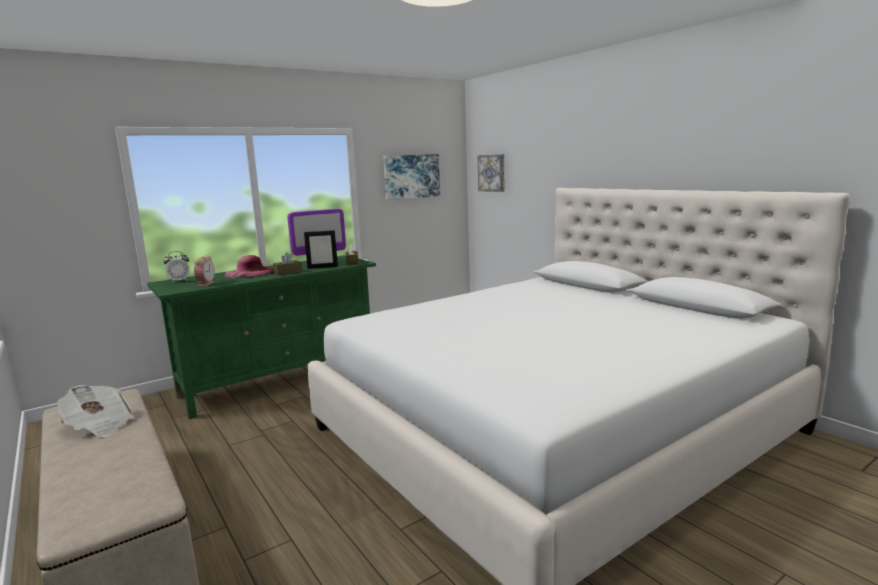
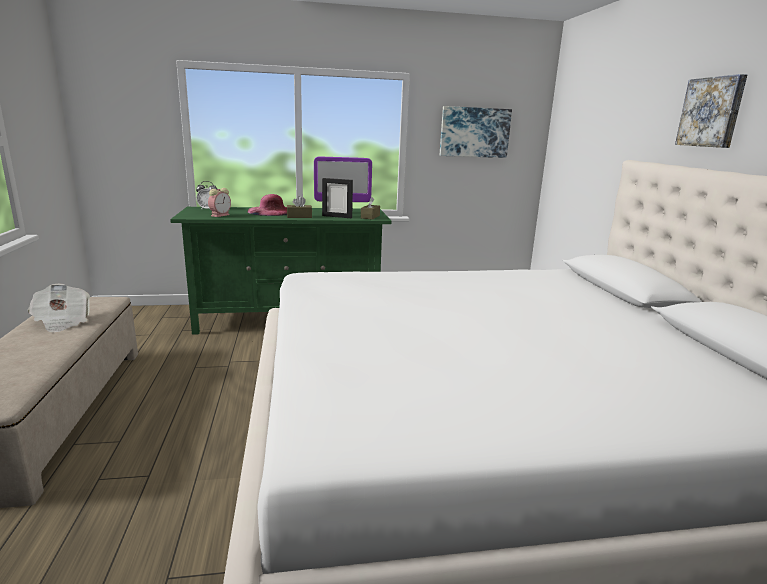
camera: 25 degrees right, 5 degrees up
(492, 173) = (570, 136): picture -> picture (711, 112)

